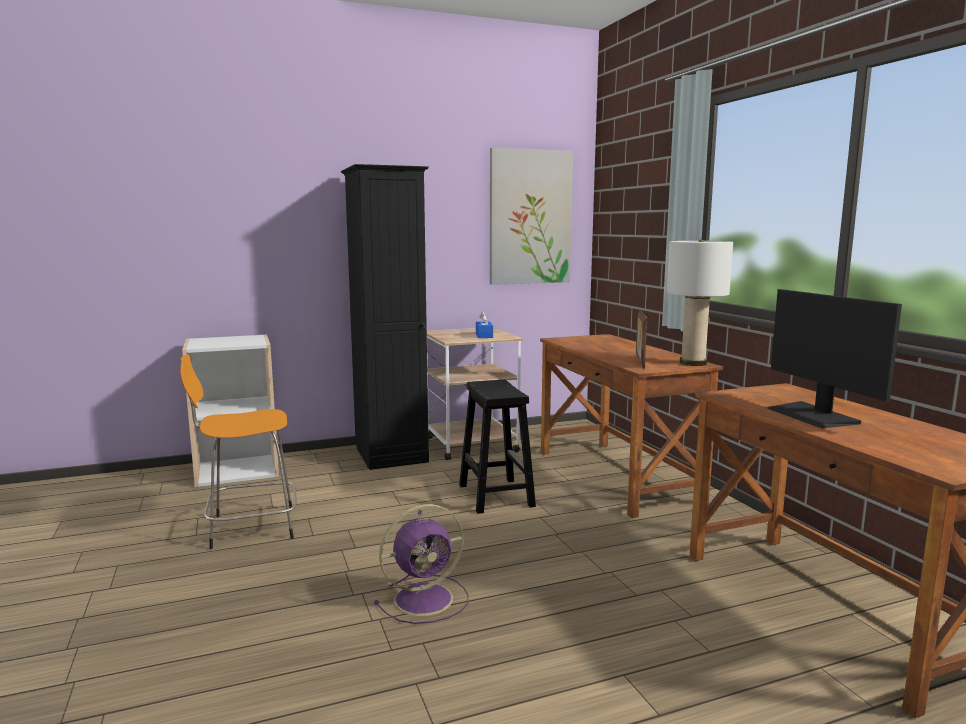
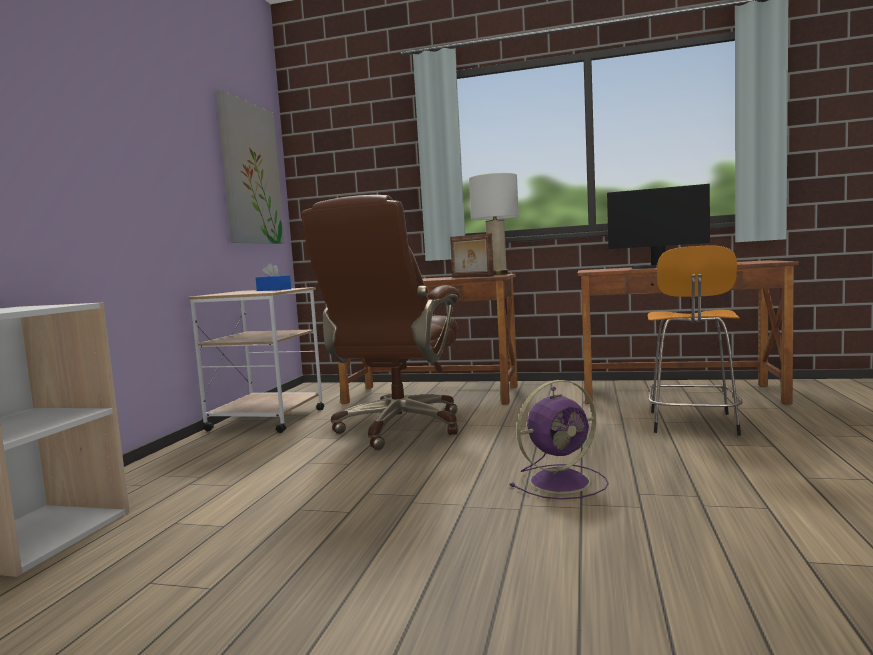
camera: 55 degrees left, 5 degrees down
(249, 527) = (259, 546): orange stool -> orange stool (692, 424)
(392, 454) = (211, 449): black cabinet -> none
(426, 598) = (562, 481): purple fan -> purple fan turned 60 degrees clockwise
(495, 495) = (397, 429): black stool -> brown office chair

